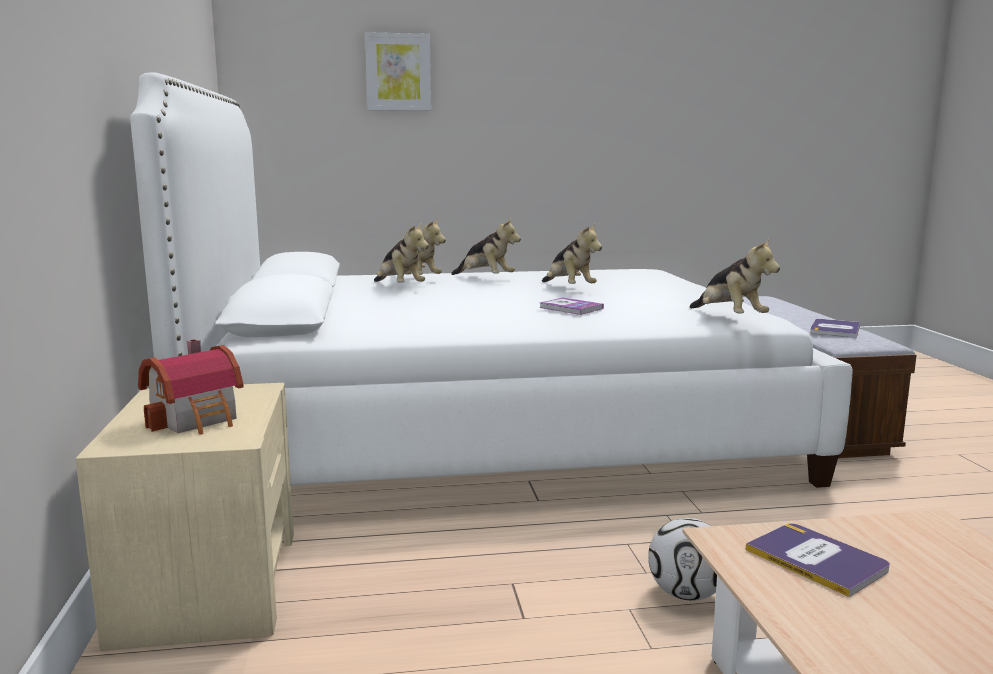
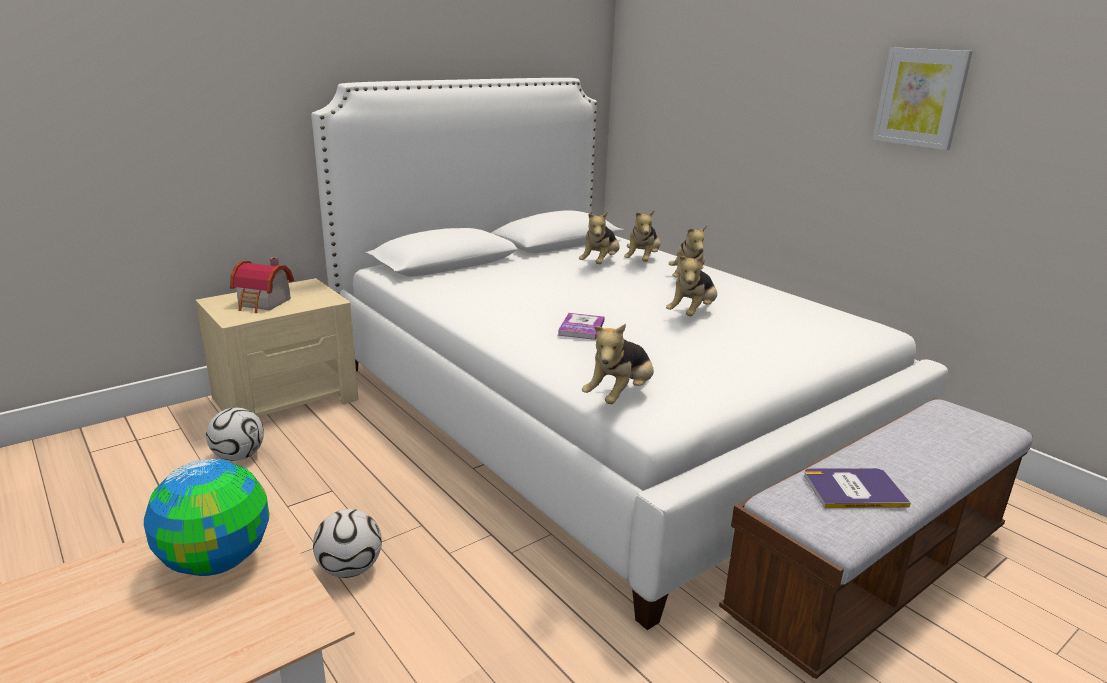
camera: 60 degrees right, 10 degrees up
(346, 642) = (239, 456): none -> football
(398, 72) = (730, 53): picture -> picture (921, 97)
(817, 559) = (218, 561): book -> globe

